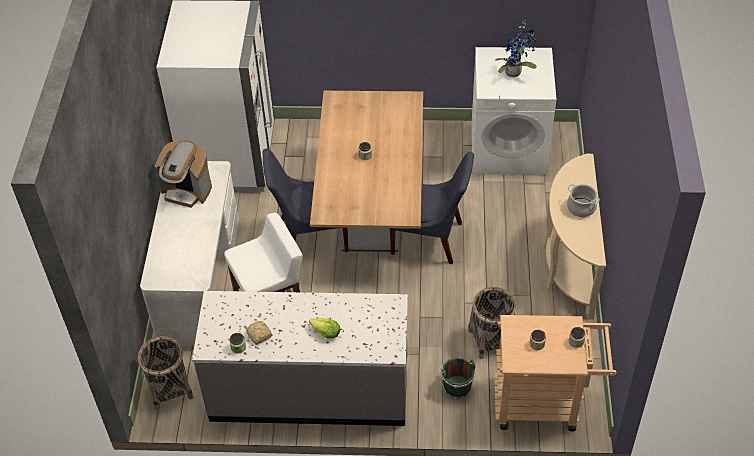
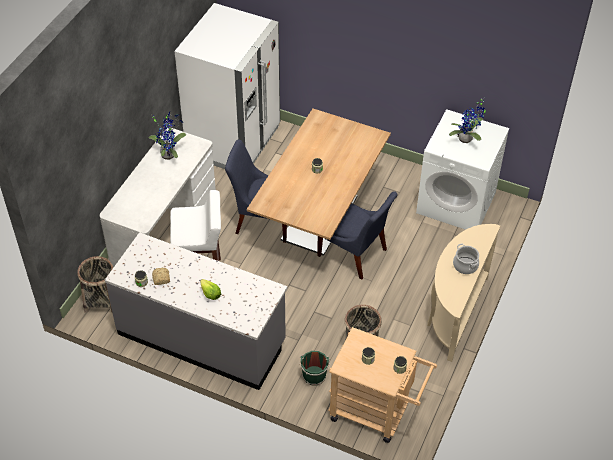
camera: 20 degrees right, 0 degrees up
(187, 191) = (169, 154): coffee machine -> potted plant

